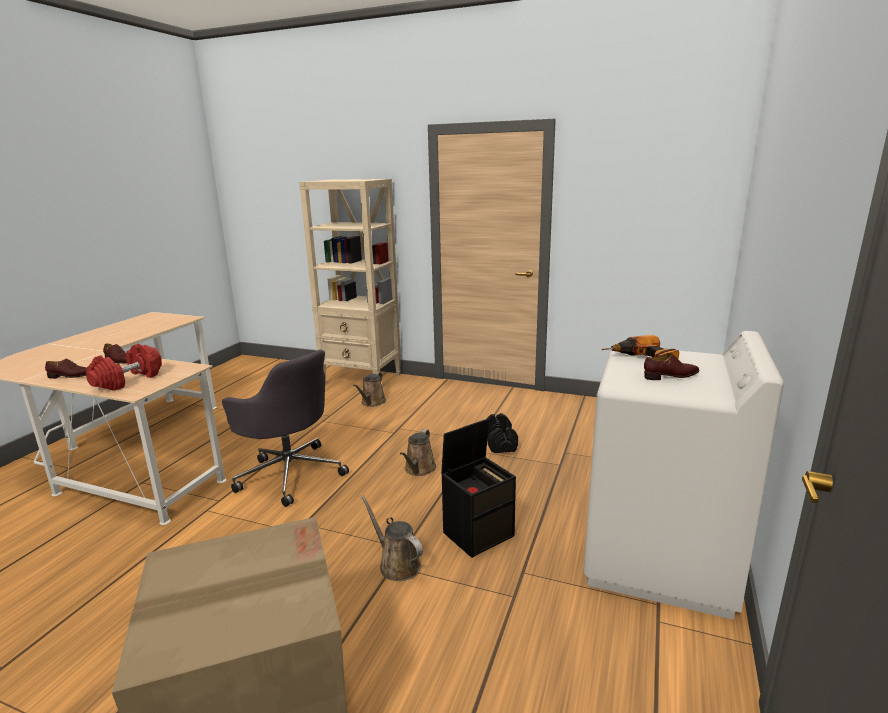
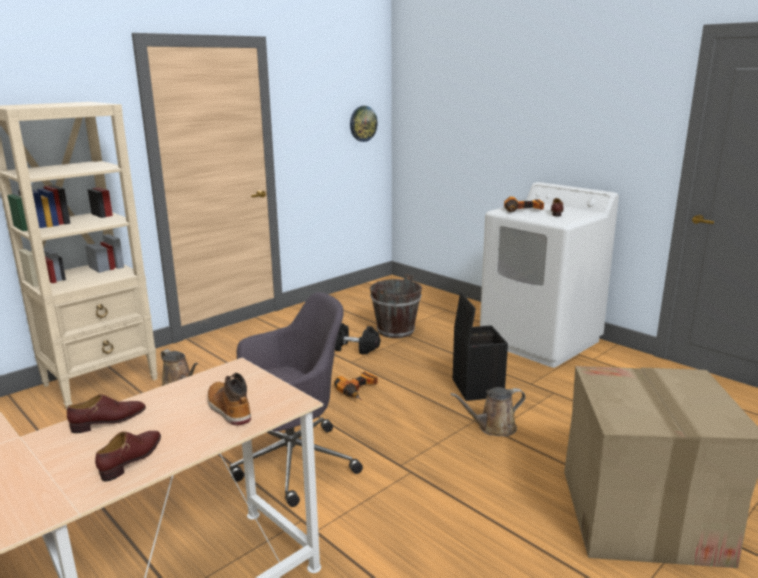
camera: 65 degrees left, 0 degrees up
(128, 380) = (228, 409): red dumbbell -> boot
(419, 469) = (359, 391): brown watering can -> power drill
(563, 453) = (396, 331): none -> brown bucket
(686, 216) = (363, 123): none -> wall clock

